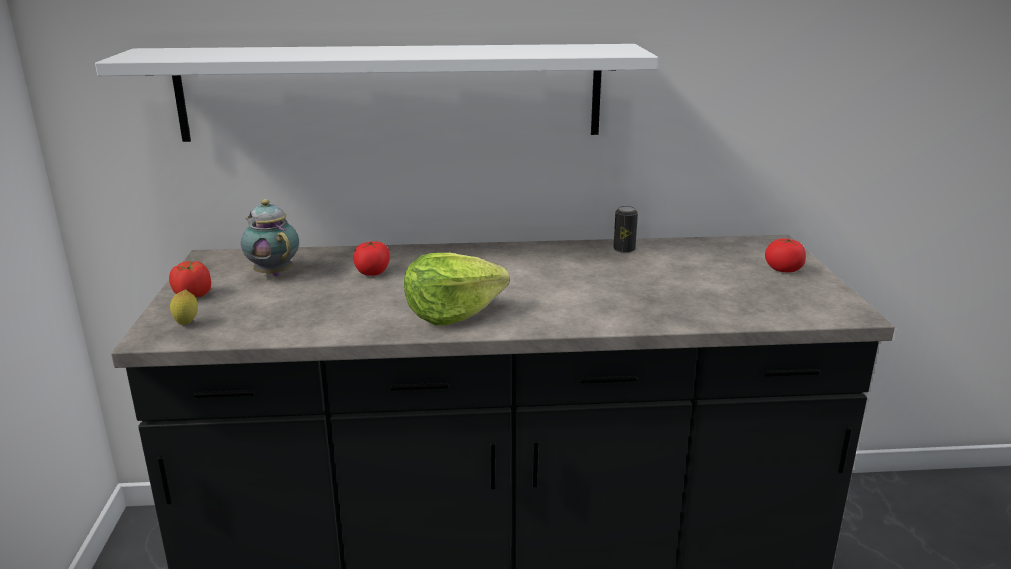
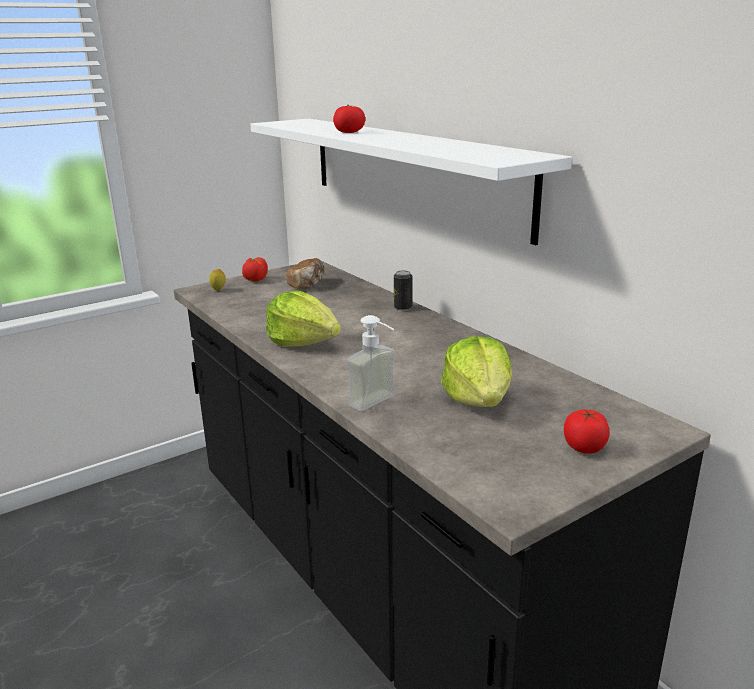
camera: 60 degrees right, 0 degrees up
(273, 273) = (308, 284): teapot -> bread
(372, 272) = (342, 304): tomato -> tomato (349, 132)
(624, 250) = (513, 365): can -> can (403, 307)
(646, 314) = (379, 404): none -> soap dispenser
(675, 278) = (478, 399): none -> lettuce

